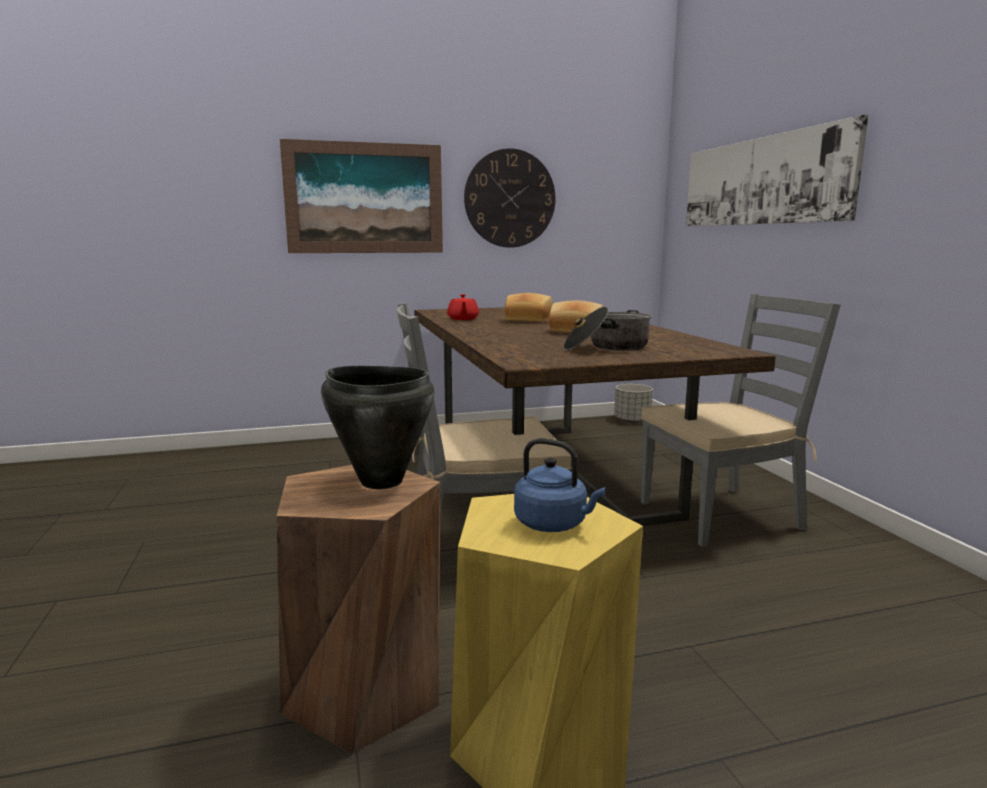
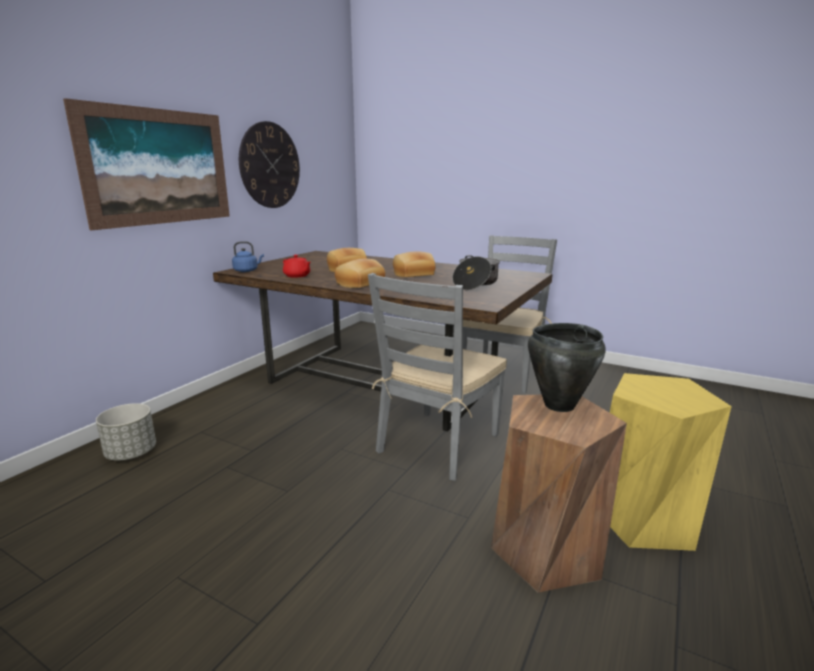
camera: 45 degrees left, 5 degrees up
(487, 331) = (361, 284): none -> bread
(554, 524) = (672, 392): blue kettle -> blue kettle (247, 271)
(632, 421) = (361, 330): grey planter -> grey planter (131, 453)
(762, 181) = (455, 159): picture -> none

